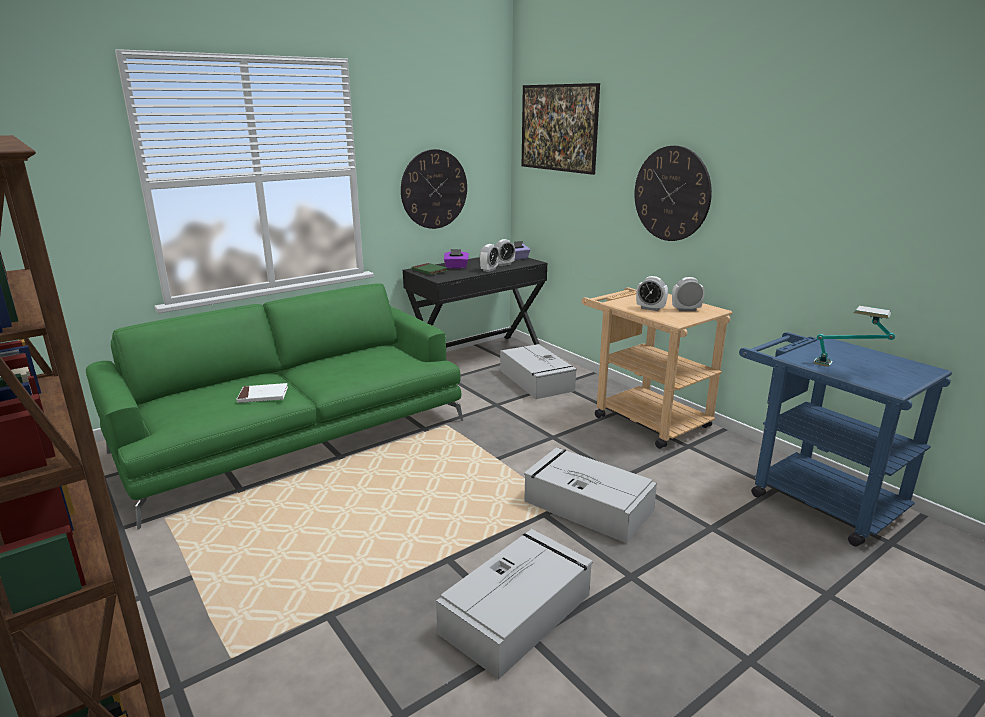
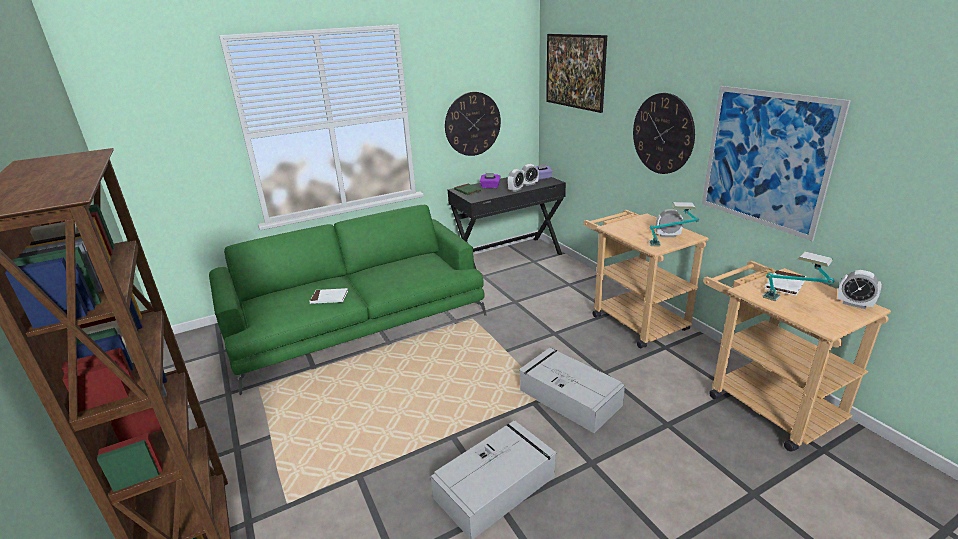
camera: 10 degrees right, 5 degrees up
(537, 381) = (552, 280): grey storage box -> none
(650, 308) = (637, 234): alarm clock -> alarm clock (854, 304)
(693, 318) = (671, 244): none -> table lamp
(797, 213) = (765, 159): none -> picture
(813, 497) = (764, 402): blue cart -> beige cart
(833, 352) = (785, 285): none -> white book

